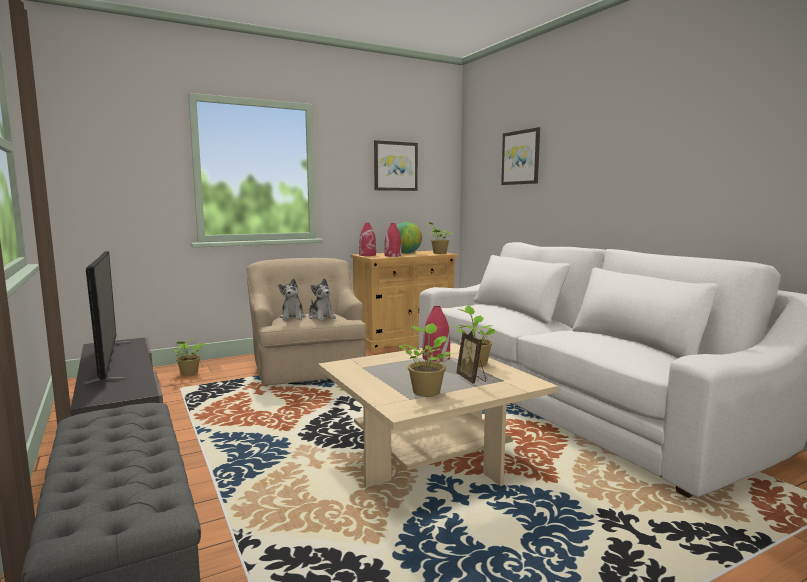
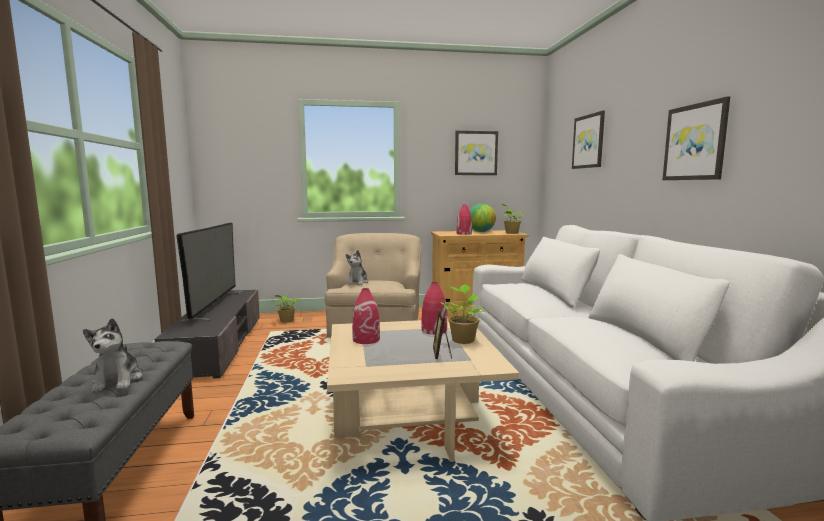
camera: 20 degrees right, 0 degrees up
(321, 317) = (379, 284): plush toy -> plush toy (117, 381)
(367, 255) = (443, 232): red vase -> red vase (366, 339)
(426, 391) = (388, 361): potted plant -> none
(644, 162) = (695, 142): none -> picture

